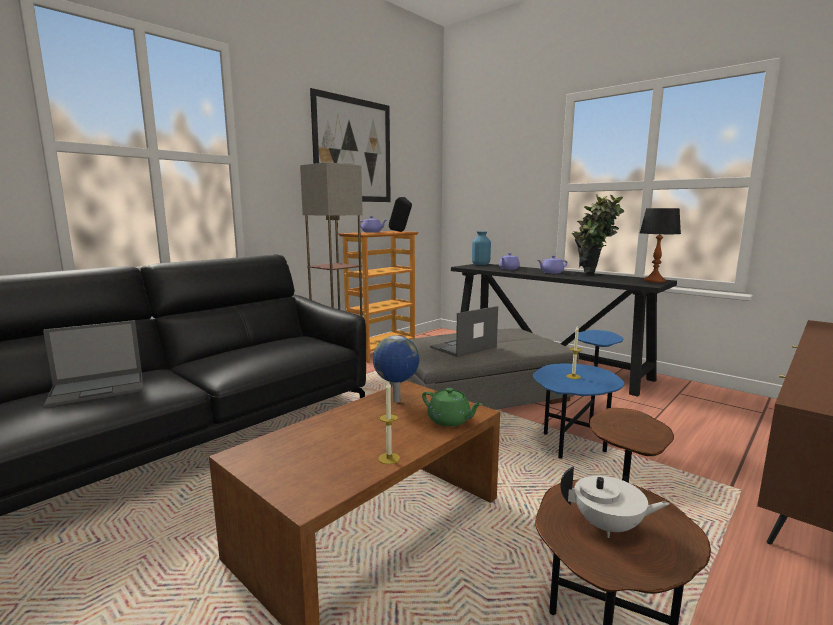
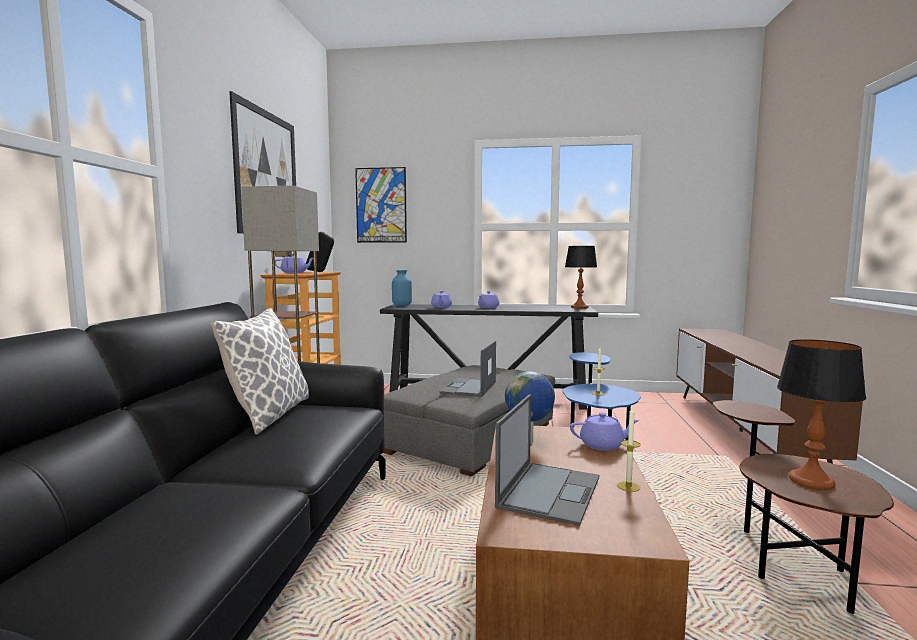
camera: 35 degrees left, 5 degrees down
(99, 388) = (154, 526): laptop -> laptop (549, 491)
(271, 340) = (268, 415): none -> pillow
(450, 420) = (603, 445): green teapot -> purple teapot
(479, 169) = (381, 205): none -> picture
(593, 276) = (528, 308): potted plant -> none
(608, 526) = (812, 481): white teapot -> table lamp

